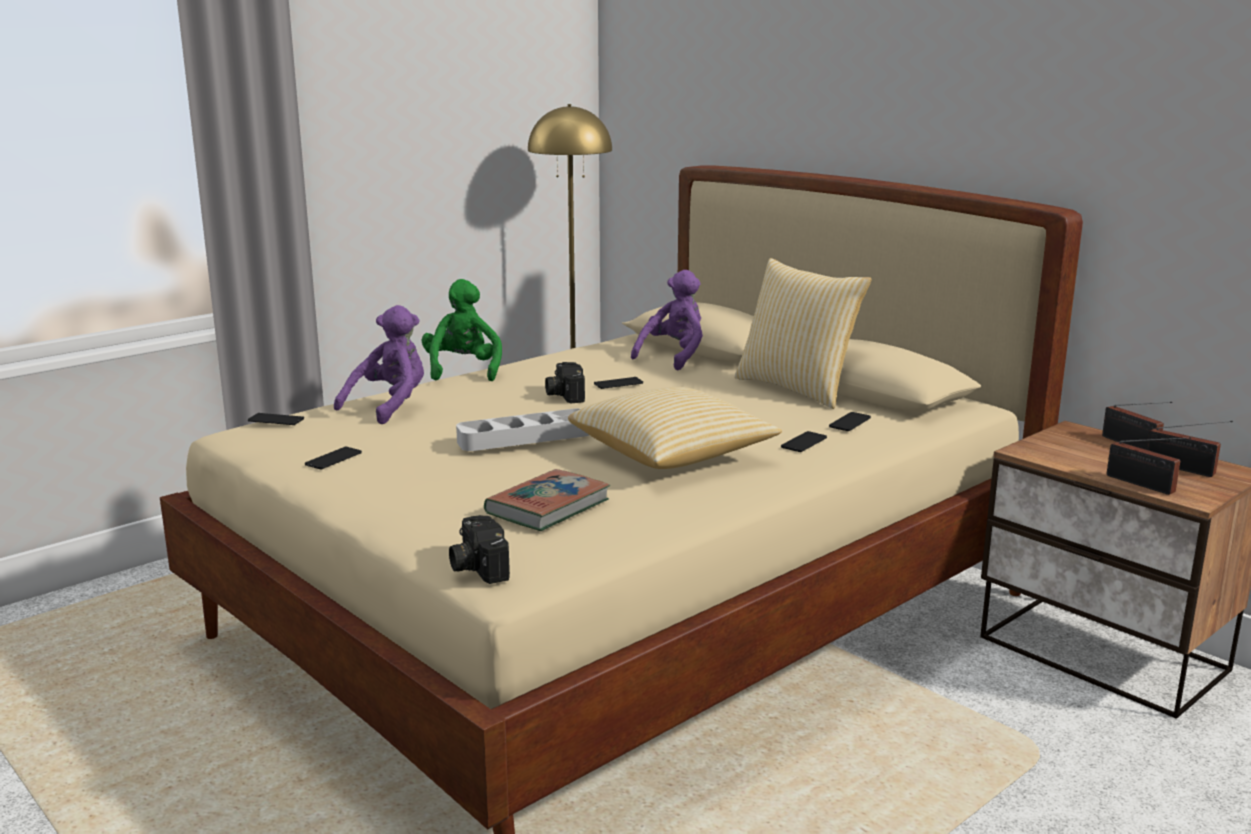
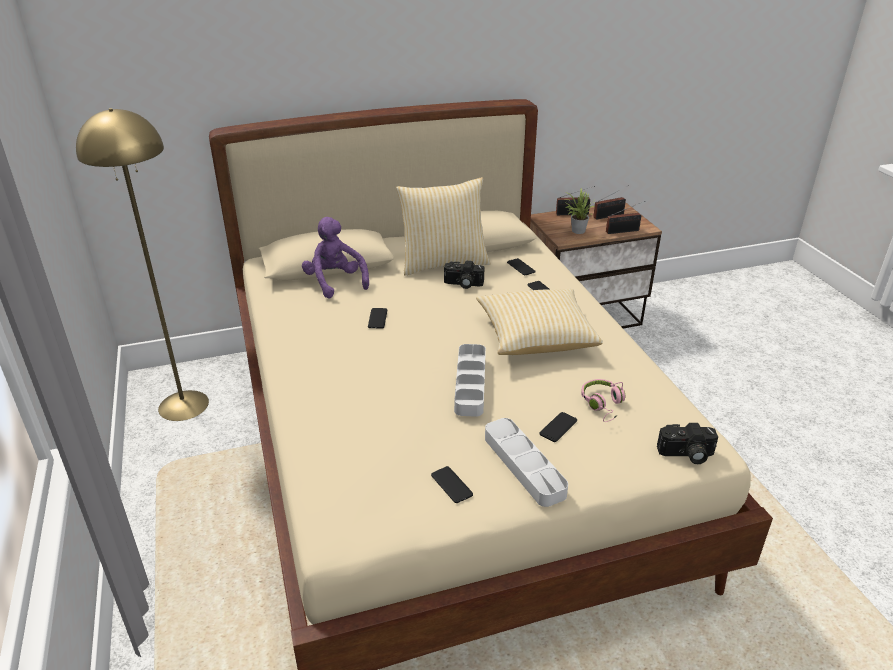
camera: 65 degrees left, 15 degrees up
(276, 420) = (329, 504): phone -> phone (558, 427)
(389, 484) = (524, 465): none -> grey tray
(390, 407) = (350, 432): purple plush toy -> none
(463, 371) = (273, 377): green plush toy -> none
(548, 507) = (603, 405): book -> pink headphones
(563, 394) = (385, 346): camera -> camera (463, 284)
(1072, 454) = (576, 231): none -> potted plant

